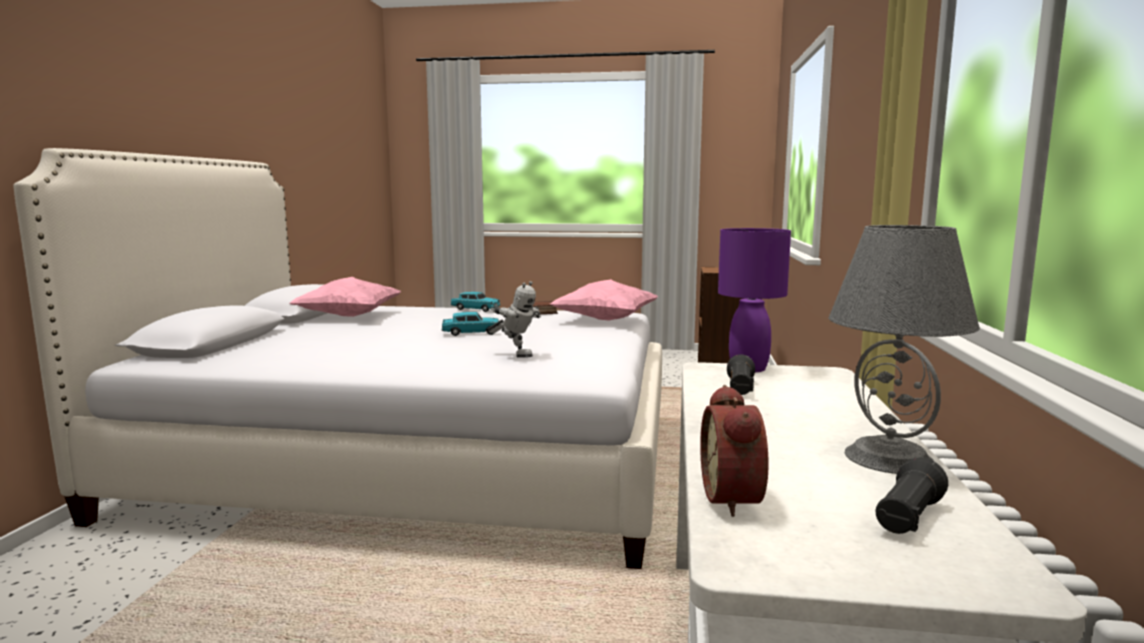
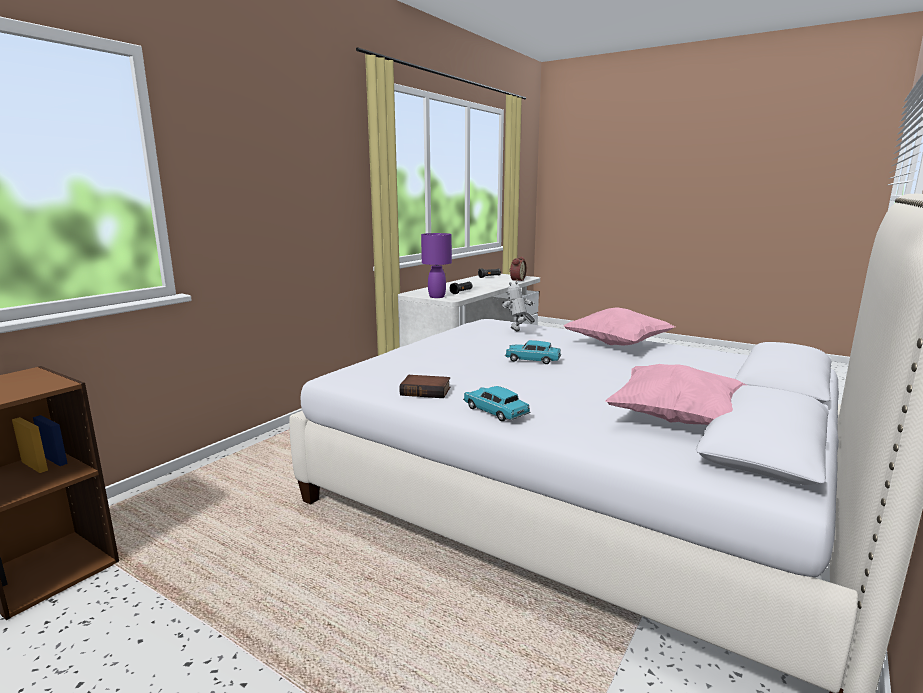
camera: 155 degrees left, 5 degrees up
(605, 320) = (386, 364): pink pillow -> pink pillow (617, 345)
(890, 457) = (466, 281): grey table lamp -> none

